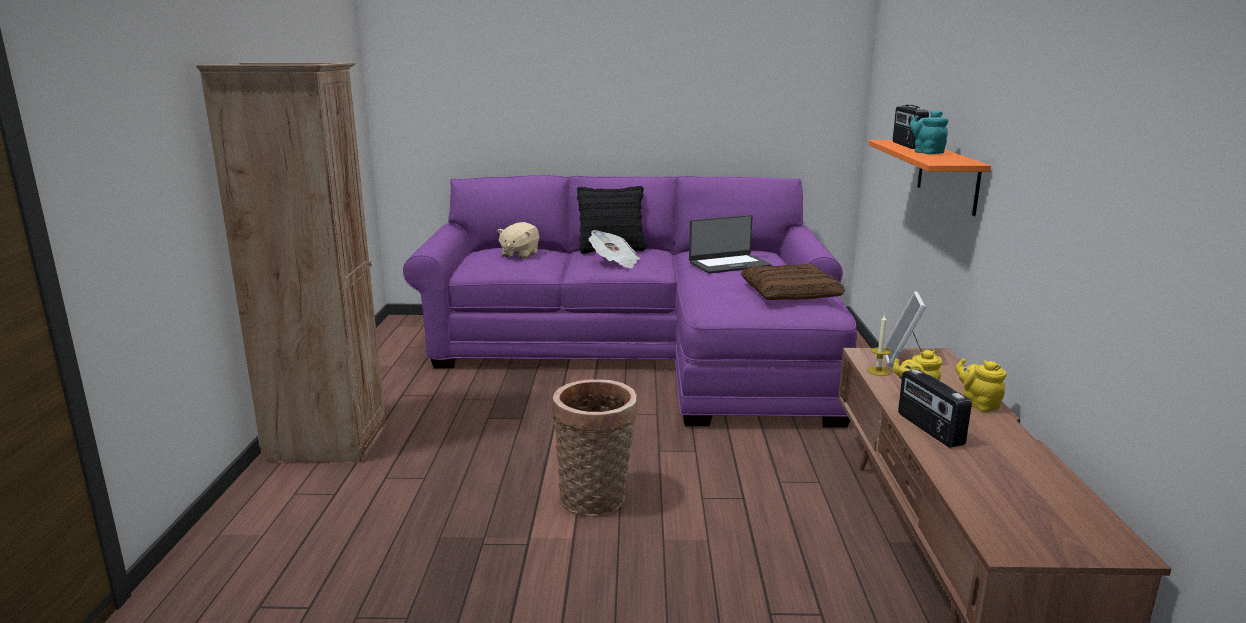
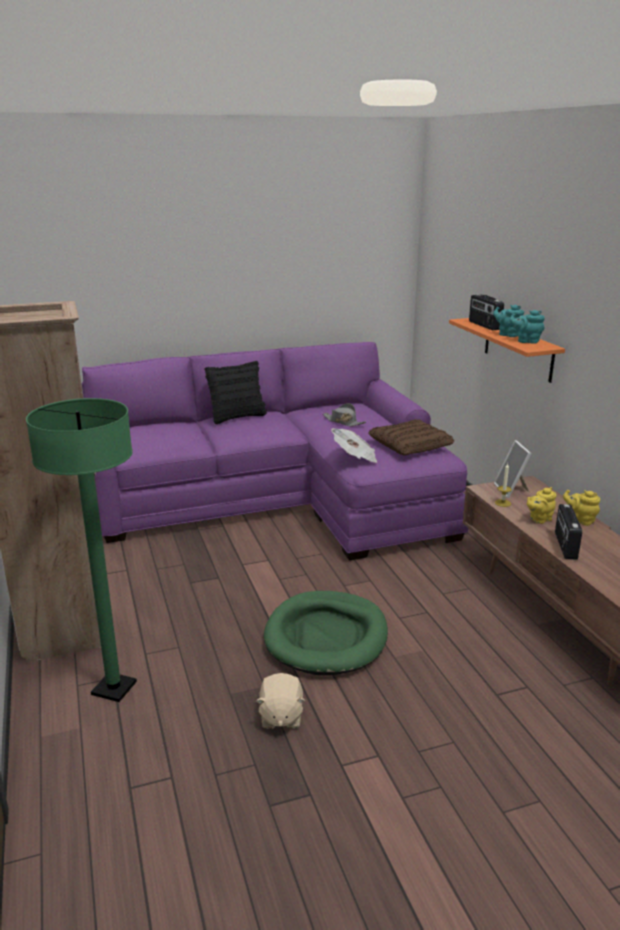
camera: 20 degrees left, 5 degrees up
(326, 504) = (114, 688): none -> green floor lamp
(519, 254) = (164, 432): beige plush toy -> beige plush toy (280, 716)
(596, 500) = (326, 637): basket -> green dog bed
(614, 263) = (250, 431): newspaper -> newspaper (355, 457)
(729, 264) = (343, 422): laptop -> grey hat
(929, 429) = (565, 546): radio -> radio turned 45 degrees clockwise
(943, 157) = (526, 341): none -> turquoise teapot

